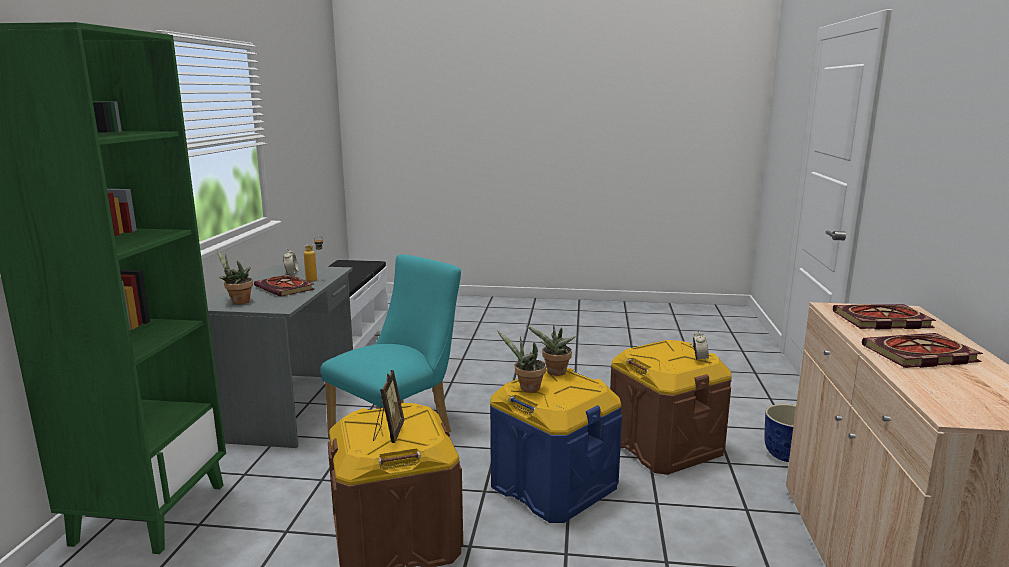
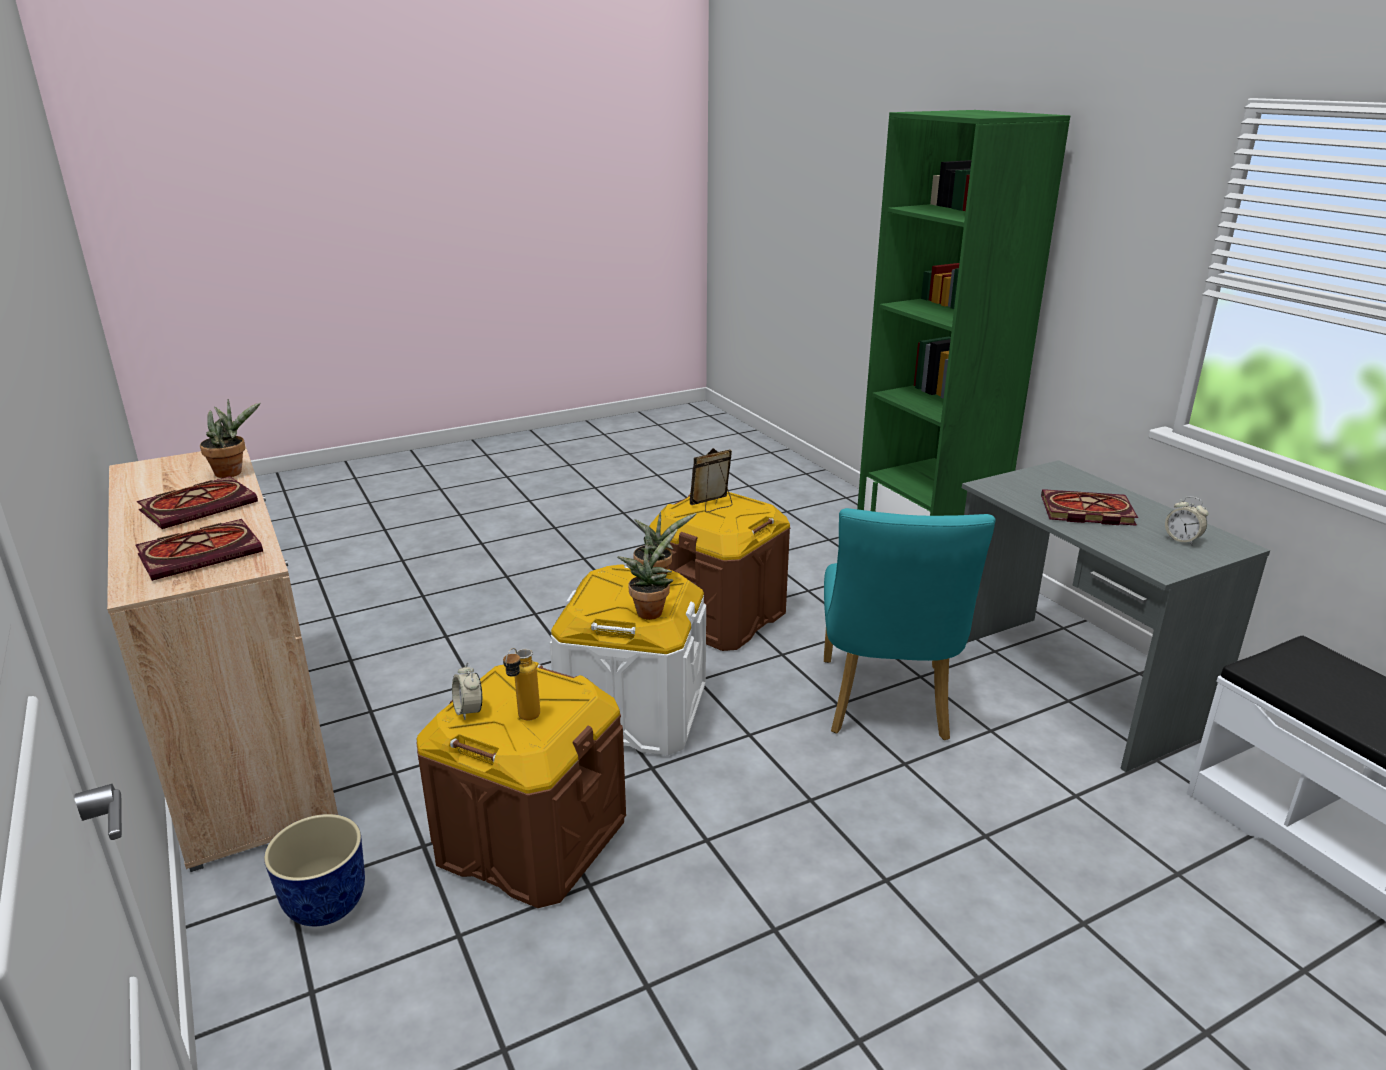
camera: 145 degrees right, 10 degrees up
(238, 301) = (1057, 479): potted plant -> potted plant (233, 472)
(316, 279) = (1109, 538): bottle -> bottle (524, 720)
(388, 433) = (713, 505): picture frame -> picture frame turned 90 degrees clockwise
(553, 486) = (632, 713): blue storage box -> white storage box

